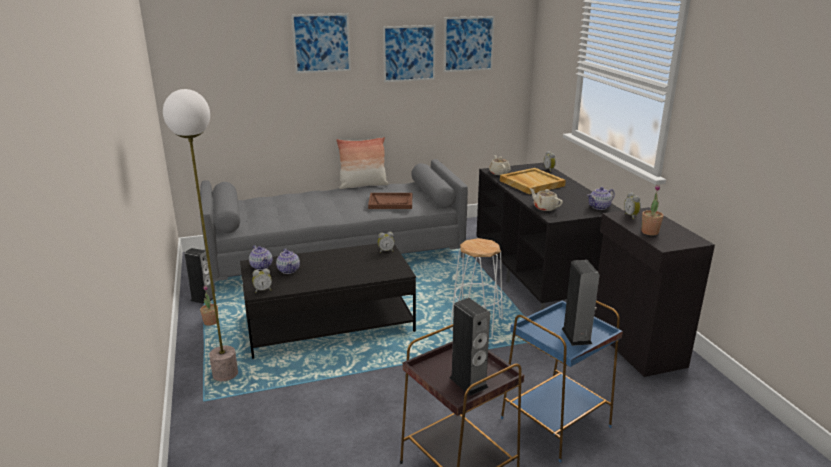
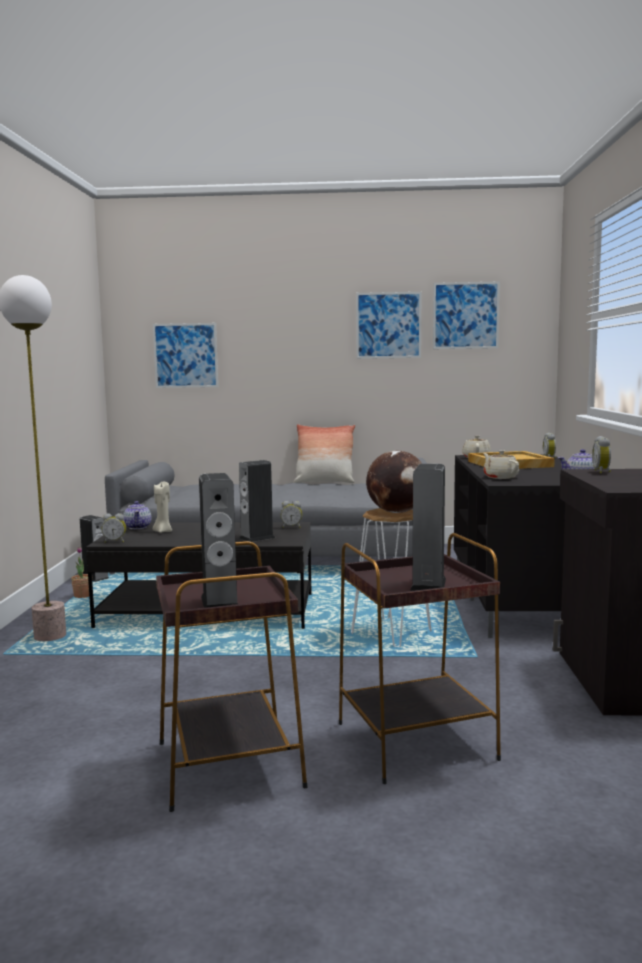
camera: 20 degrees right, 15 degrees down
(289, 270) = (163, 531): teapot -> beige candle
(321, 43) = (283, 311): picture -> picture (185, 355)
(372, 269) = (257, 538): none -> speaker
(391, 202) = (340, 493): brown tray -> none
(484, 245) = (397, 512): none -> globe
(556, 422) = (417, 741): blue side table -> brown side table
(650, 232) = (611, 481): potted plant -> none

